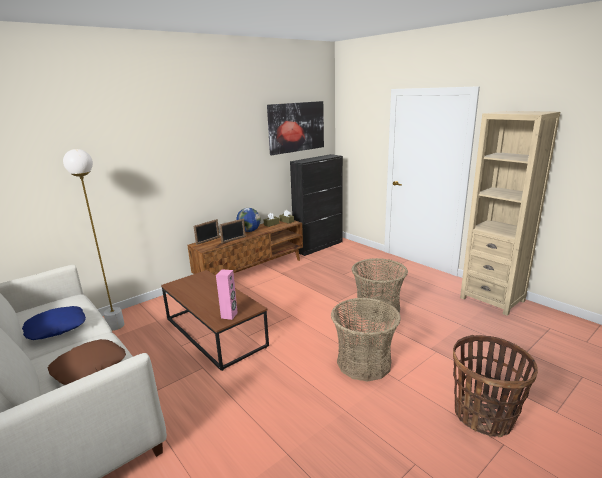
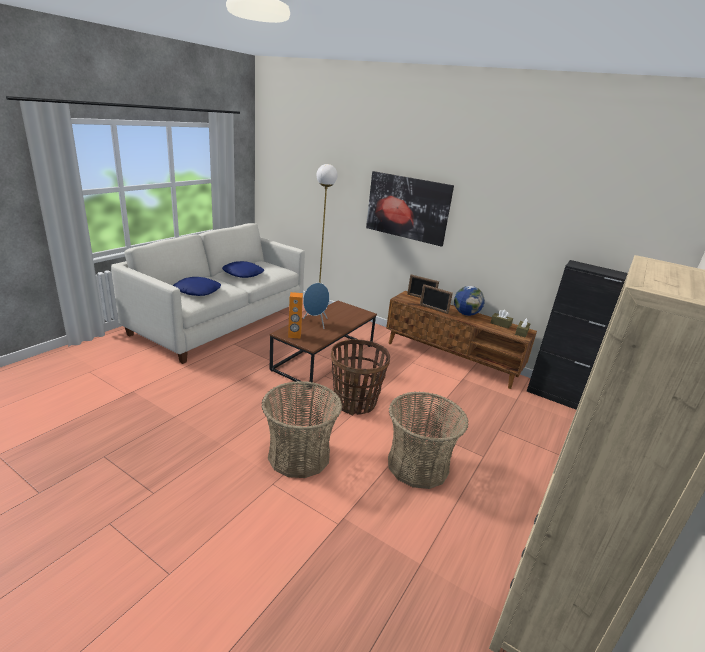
camera: 70 degrees right, 5 degrees up
(89, 367) = (197, 291): brown pillow -> blue pillow
(207, 301) = (315, 323): none -> blue speaker
(229, 315) = (294, 335): pink speaker -> orange speaker
(296, 127) = (608, 216): picture -> picture (407, 207)
(484, 416) = (215, 561): basket -> basket (355, 402)

